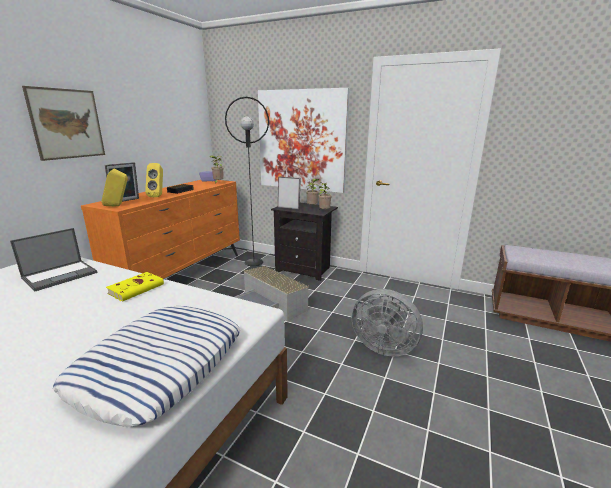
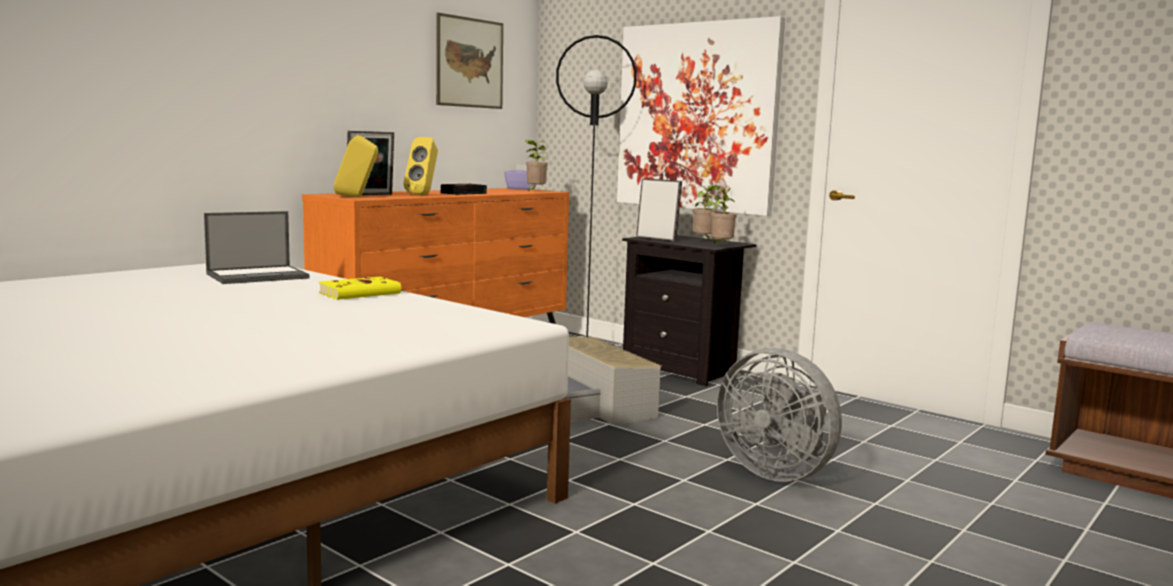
camera: 15 degrees right, 10 degrees down
(67, 124) = (305, 66): picture -> picture (469, 63)
(160, 365) = (369, 341): pillow -> none

